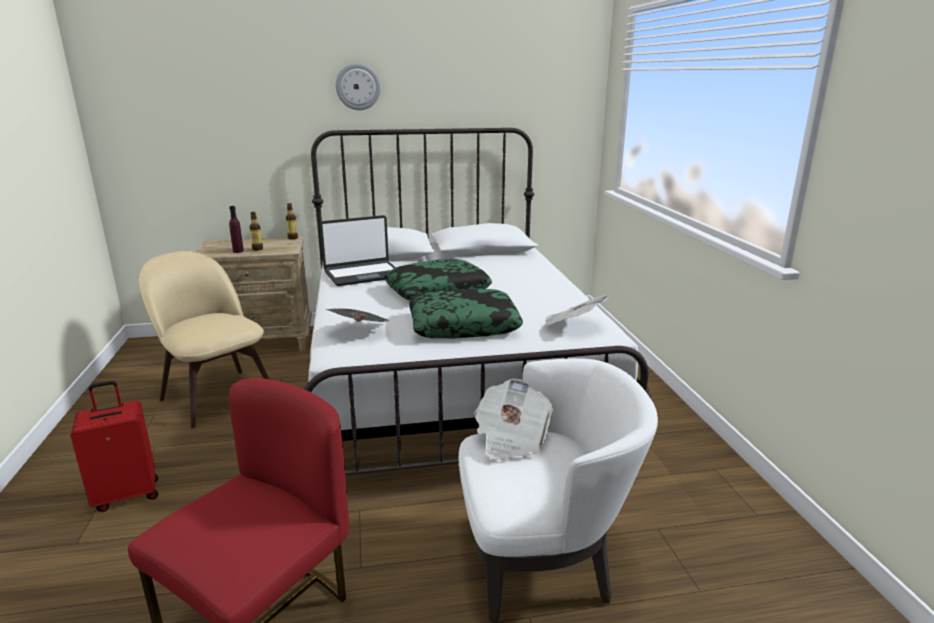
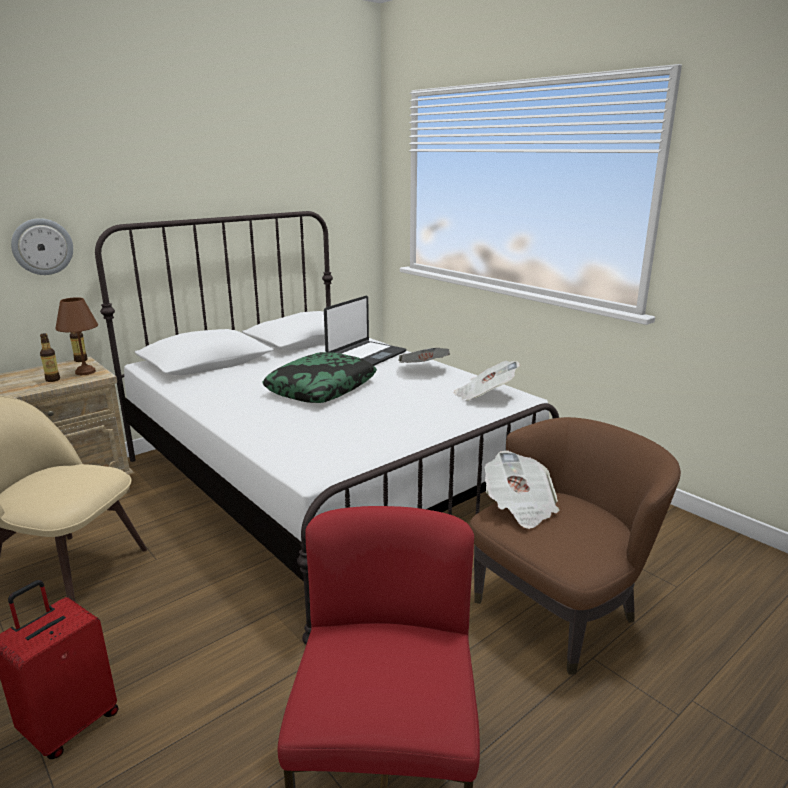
camera: 30 degrees left, 0 degrees up
(238, 251) = (29, 387): purple bottle -> none
(284, 247) = (86, 372): none -> brown table lamp
(358, 86) = (142, 171): wall clock -> wall clock (42, 246)
(361, 332) = (305, 444): newspaper -> newspaper (423, 370)
(363, 274) = (218, 386): laptop -> laptop (365, 355)
(463, 325) = (393, 415): pillow -> none
(542, 561) = (559, 610): white armchair -> brown armchair

